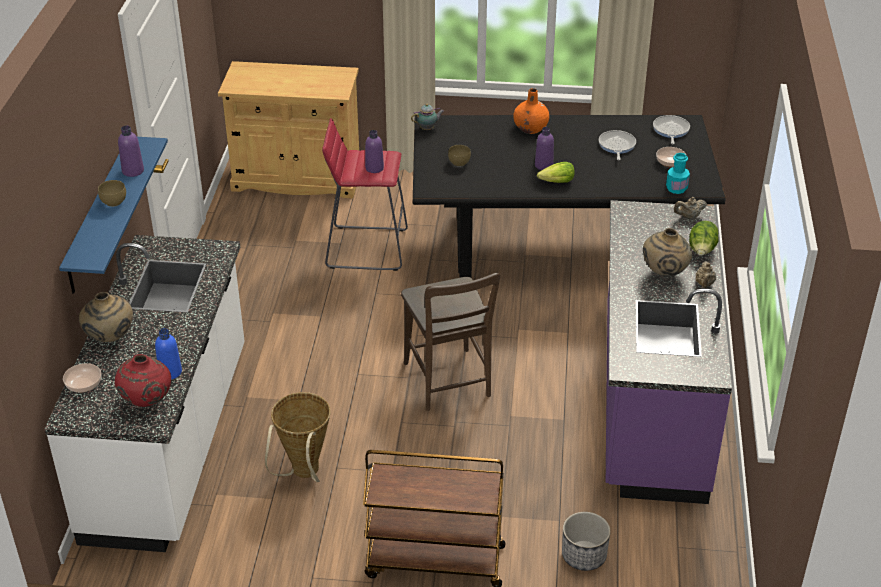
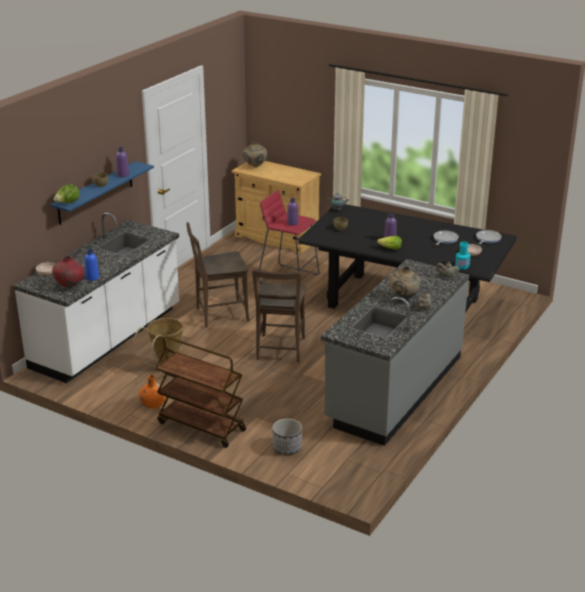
camera: 25 degrees right, 10 degrees down
(110, 339) = (76, 258): beige vase -> beige vase (255, 166)
(312, 345) = (219, 315): none -> brown chair
(531, 128) = (399, 221): orange vase -> orange vase (153, 404)
(650, 400) = (394, 388): purple counter -> grey counter
(702, 251) = (438, 293): lettuce -> lettuce (67, 203)

